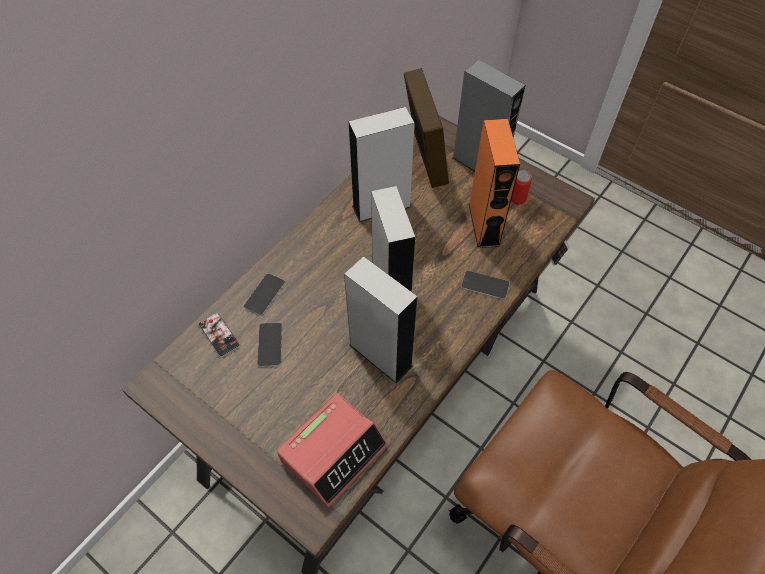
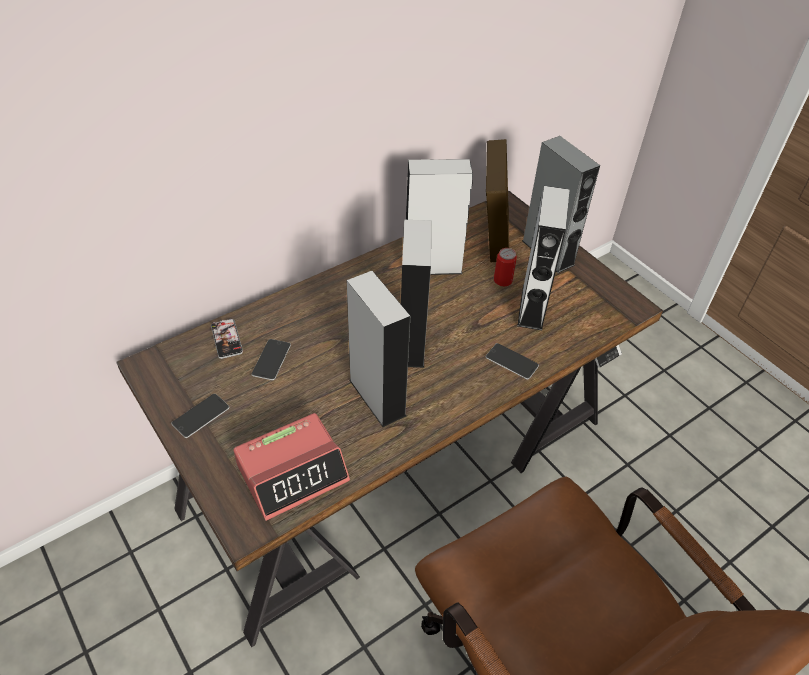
camera: 15 degrees right, 10 degrees down
(264, 294) = (285, 315): phone -> phone (200, 415)
(484, 224) = (532, 306): orange speaker -> grey speaker
(517, 198) = (577, 291): can -> can (502, 280)

